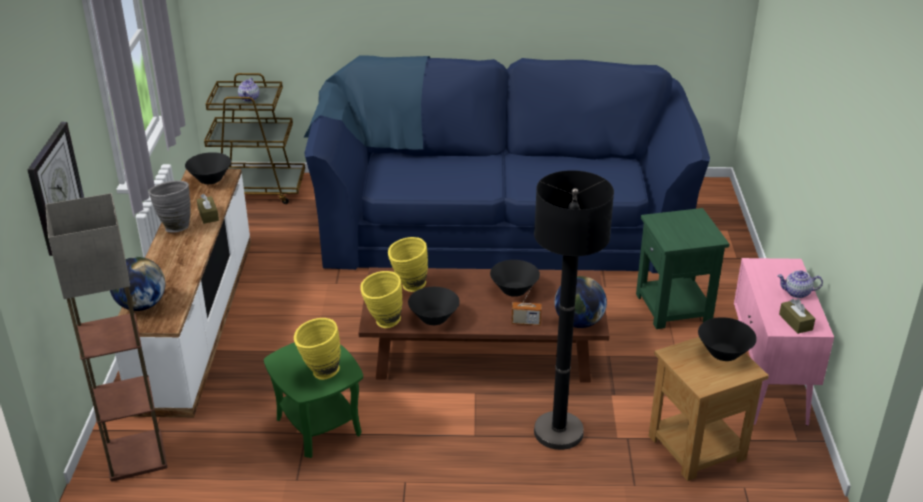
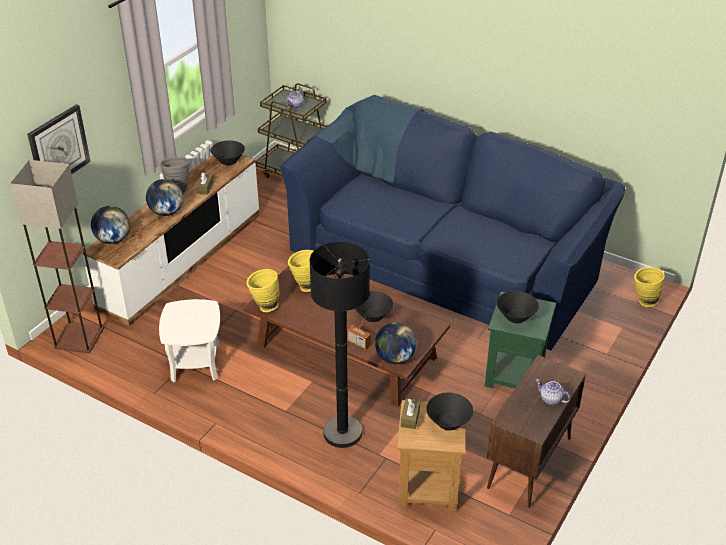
camera: 30 degrees right, 5 degrees up
(184, 254) = (166, 212): none -> globe
(318, 426) = (195, 362): green side table -> white side table
(319, 372) = (189, 326): yellow vase -> yellow vase (643, 301)
(434, 318) = (300, 316): black bowl -> black bowl (516, 317)
(768, 384) = (529, 464): pink cabinet -> brown cabinet
(795, 322) = (524, 421): brown tissue box -> brown tissue box (410, 417)

